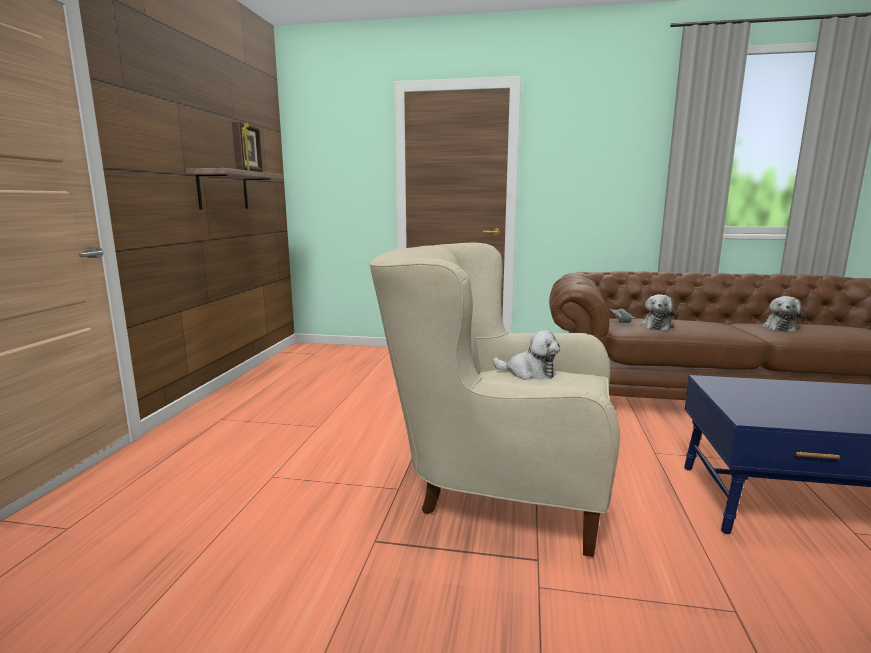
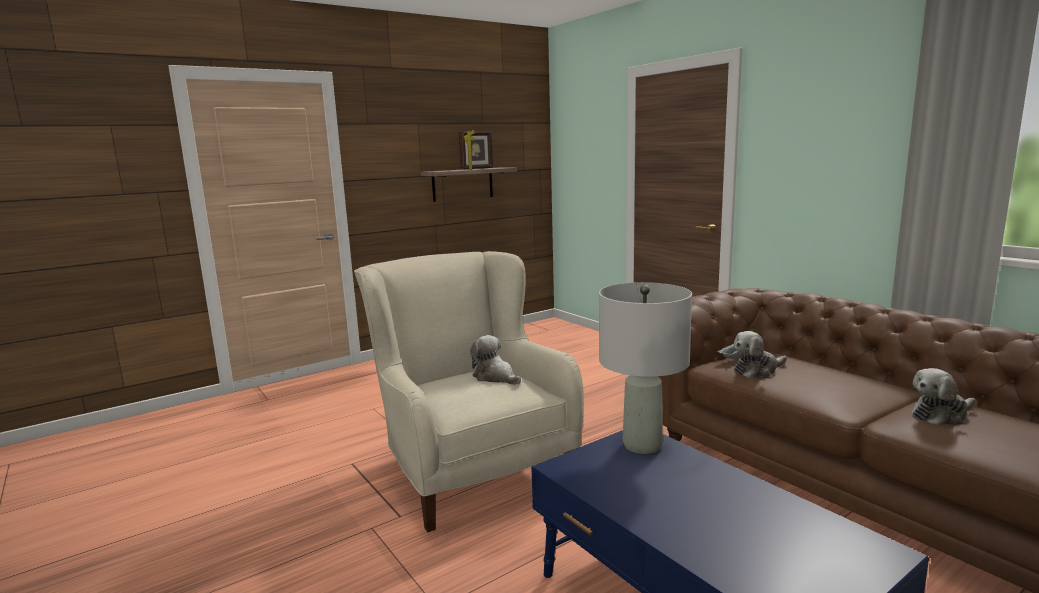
camera: 45 degrees right, 0 degrees up
(529, 373) = (495, 377): plush toy -> plush toy turned 150 degrees clockwise
(735, 386) = (642, 445): none -> grey table lamp

